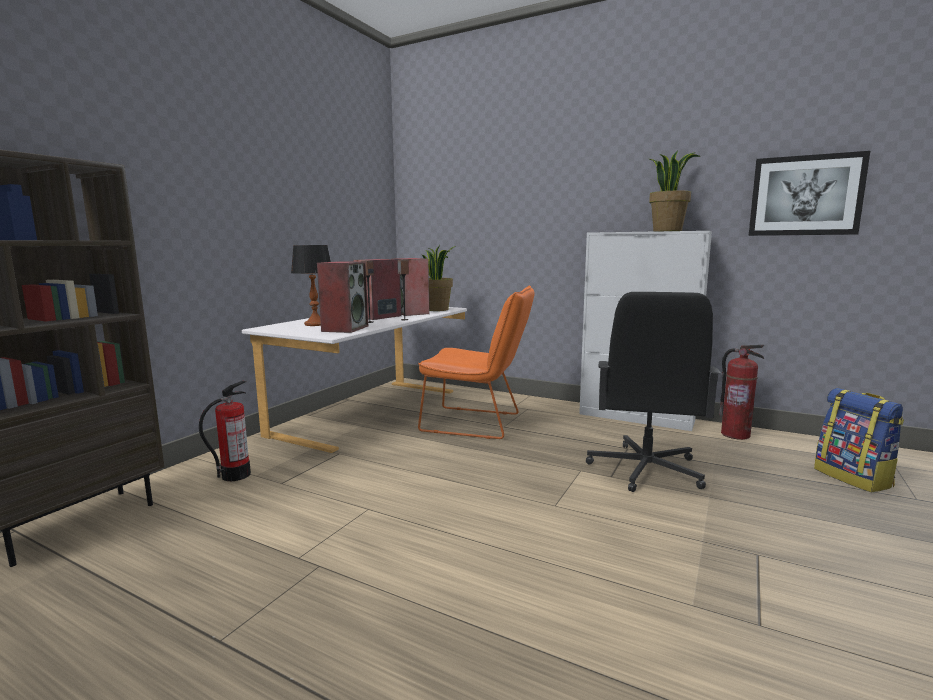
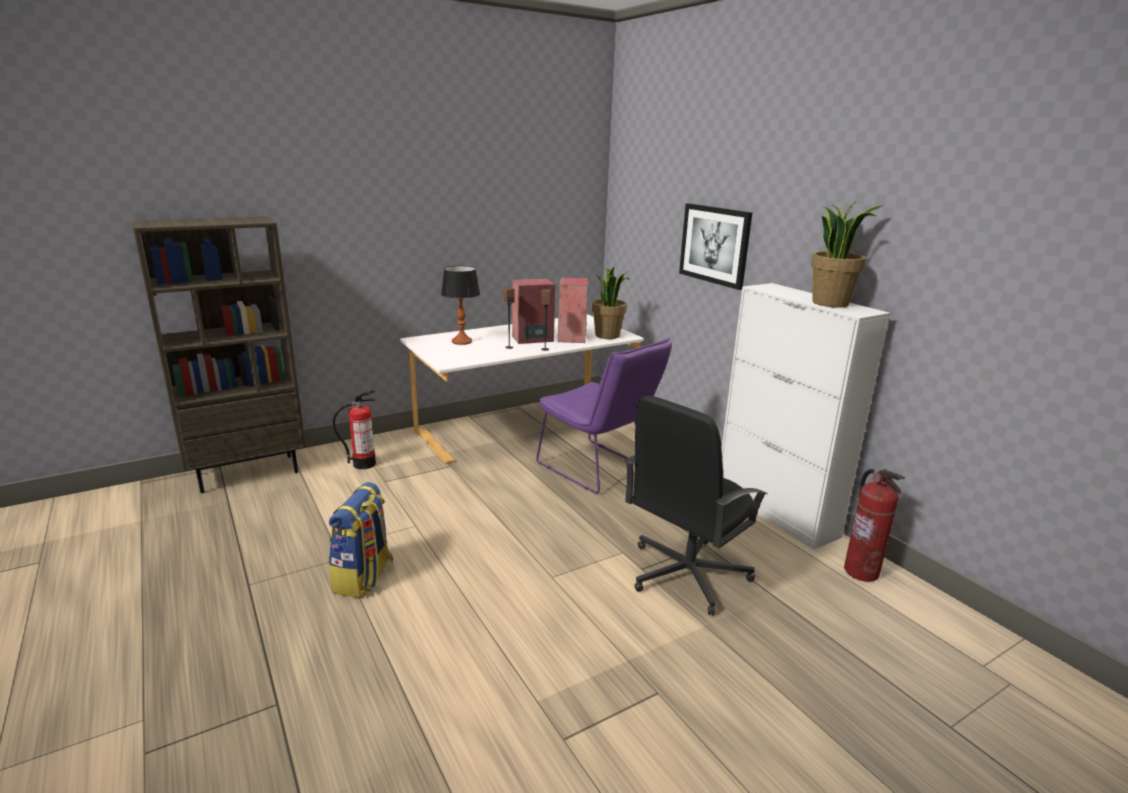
camera: 30 degrees right, 10 degrees up
(345, 328) = (472, 354): speaker -> none
(478, 423) = (599, 469): orange chair -> purple chair
(805, 196) = (1013, 292): picture -> picture (714, 245)
(853, 478) = (916, 674): backpack -> backpack (364, 577)

